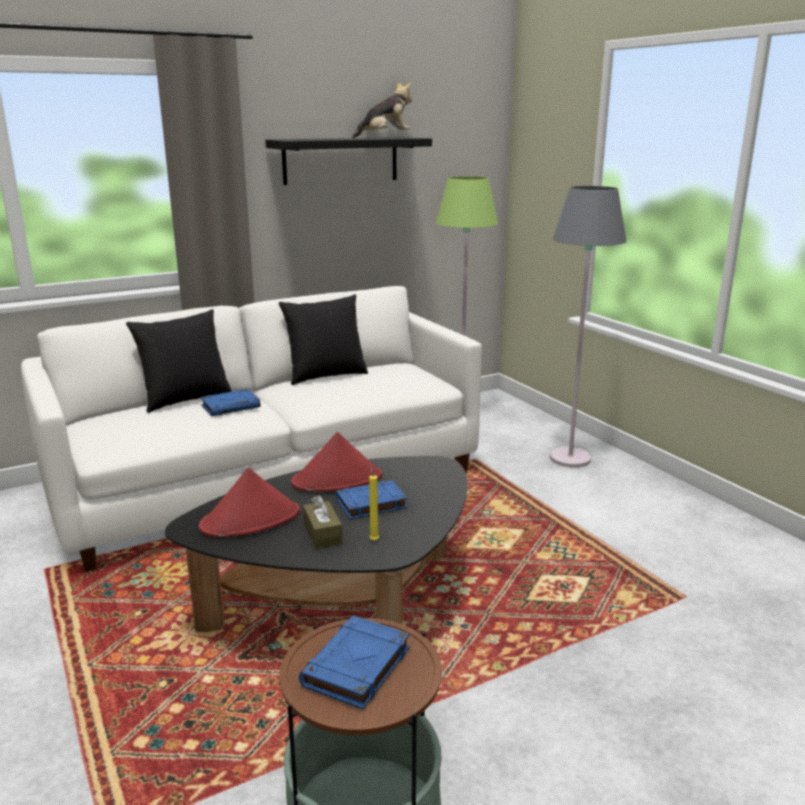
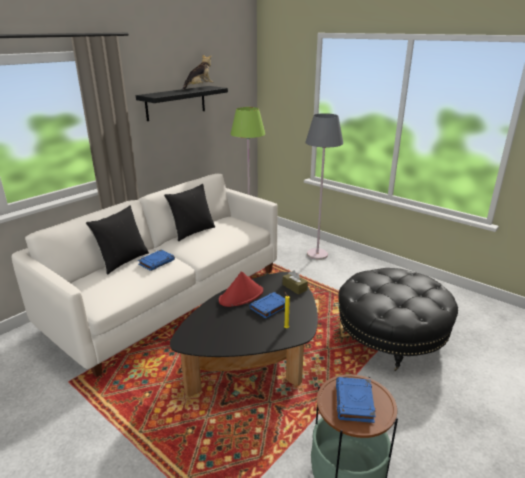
camera: 20 degrees left, 5 degrees up
(251, 520) = (214, 330): red hat -> none
(322, 534) = (258, 330): brown tissue box -> brown tissue box (294, 287)
(628, 621) = (390, 337): none -> black ottoman

